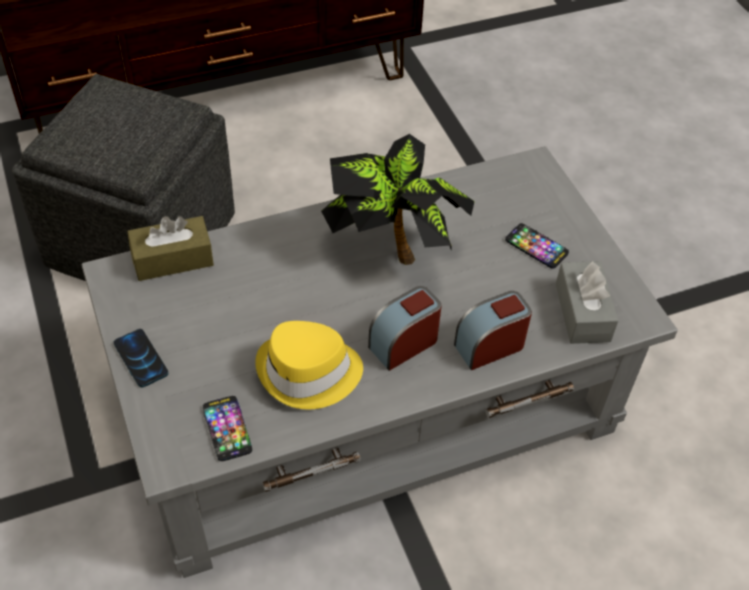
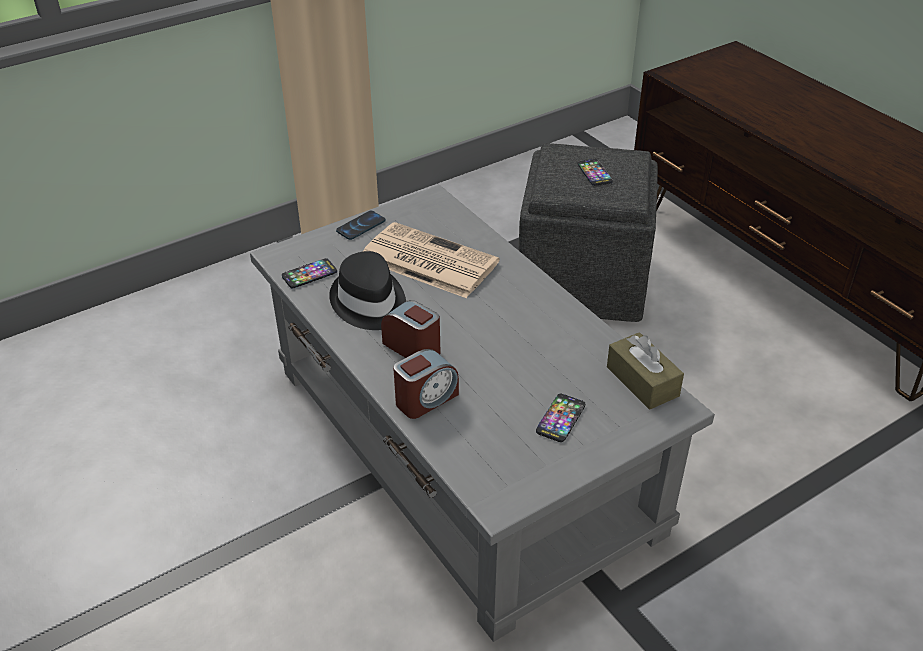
camera: 80 degrees right, 10 degrees down
(120, 125) = (594, 173): none -> phone
(172, 259) = (458, 220): brown tissue box -> brown tissue box (642, 381)
(245, 303) = (426, 261): none -> newspaper
(309, 373) = (368, 303): yellow hat -> black hat
(393, 248) = (517, 327): potted plant -> none
(490, 346) = (426, 399): alarm clock -> alarm clock turned 90 degrees clockwise
(582, 312) = (487, 458): grey tissue box -> none

